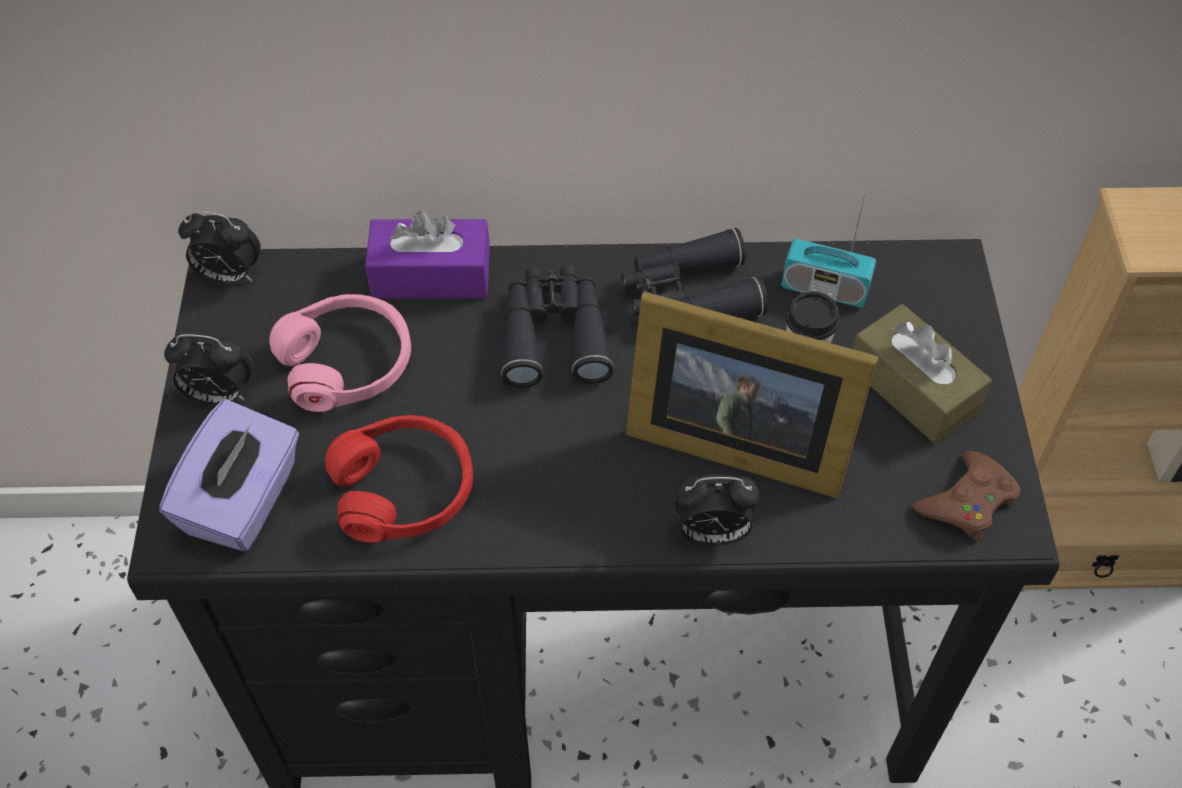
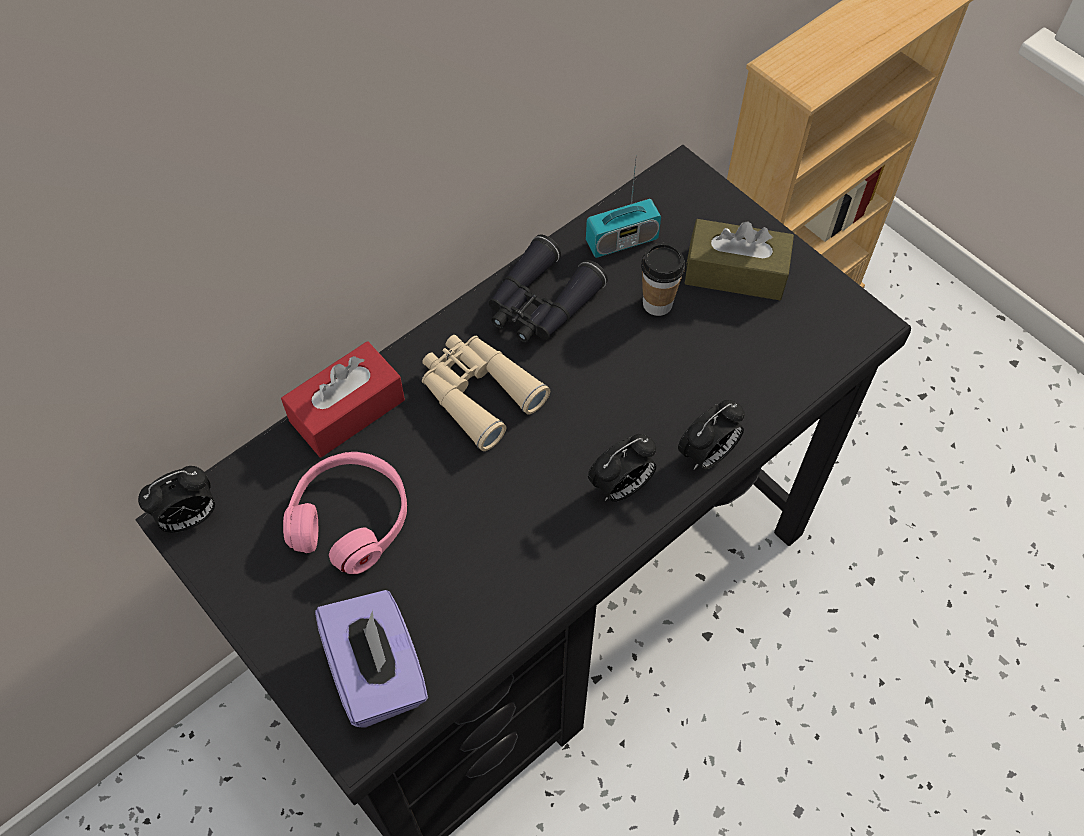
camera: 40 degrees left, 5 degrees up
(219, 395) = (278, 611): alarm clock -> alarm clock (621, 487)
(404, 489) = (483, 576): red headphones -> none
(431, 275) = (347, 410): purple tissue box -> red tissue box
(554, 334) = (478, 393): black binoculars -> beige binoculars
(732, 438) = (660, 383): picture frame -> none
(967, 501) = (830, 324): brown game controller -> none

